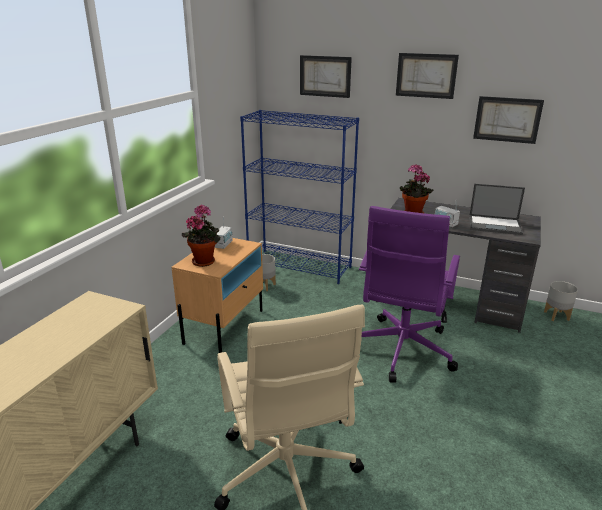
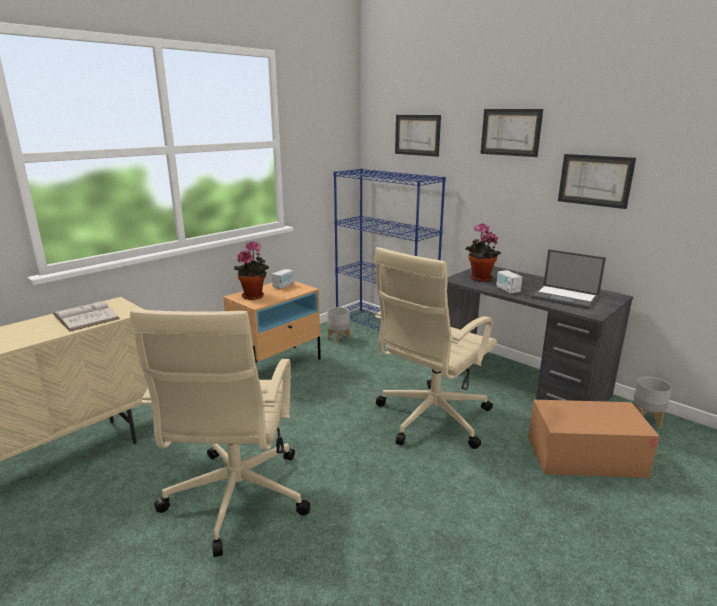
camera: 20 degrees right, 5 degrees down
(77, 324) = (86, 316): none -> white book
(401, 351) = (430, 418): purple office chair -> beige office chair
(536, 358) = (585, 456): none -> cardboard box

